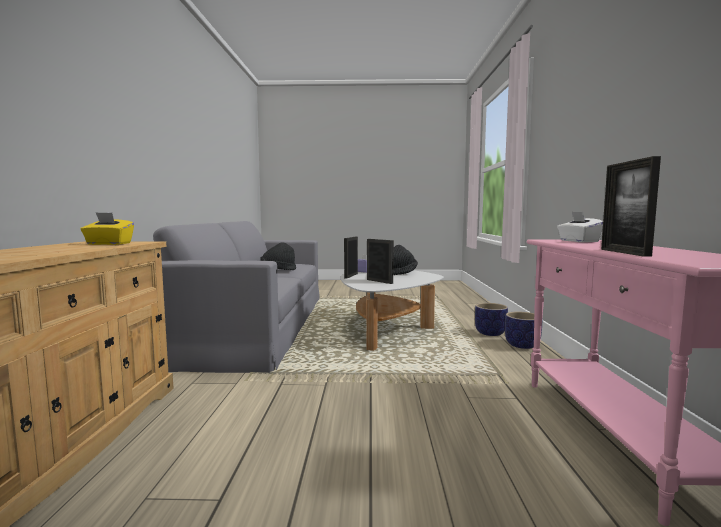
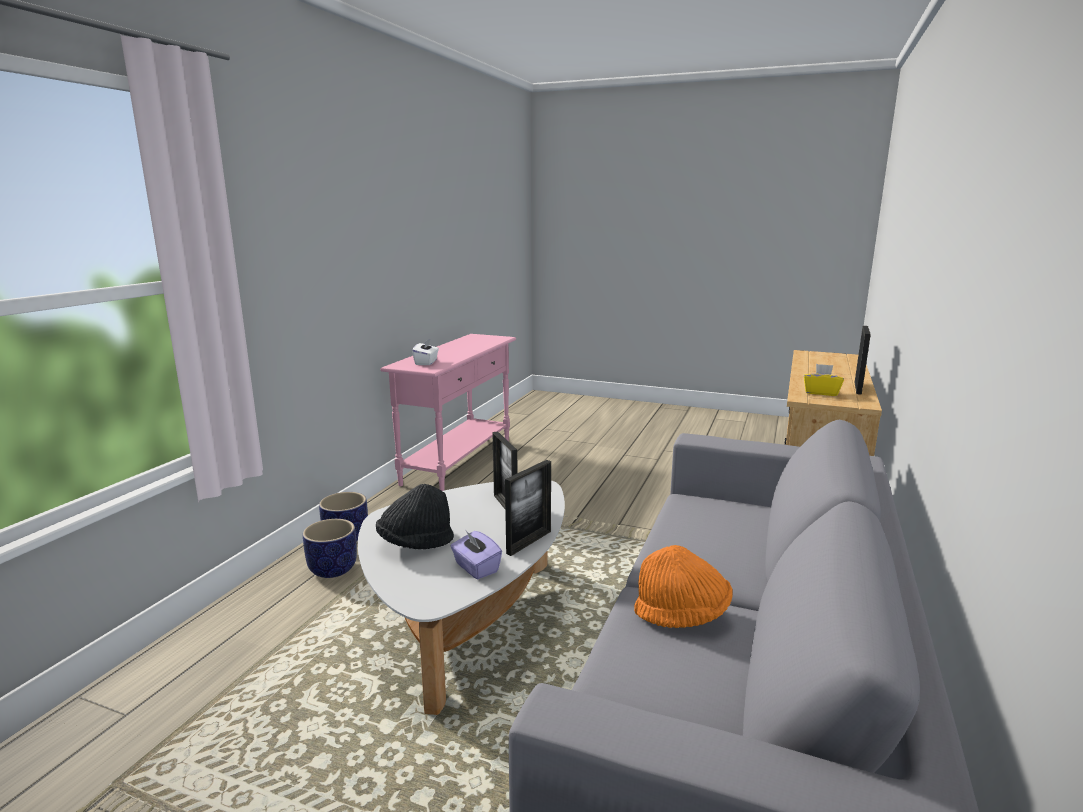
camera: 160 degrees left, 10 degrees up
(278, 270) = (682, 614): black hat -> orange hat
(624, 252) = (488, 346): picture frame -> picture frame (858, 388)

